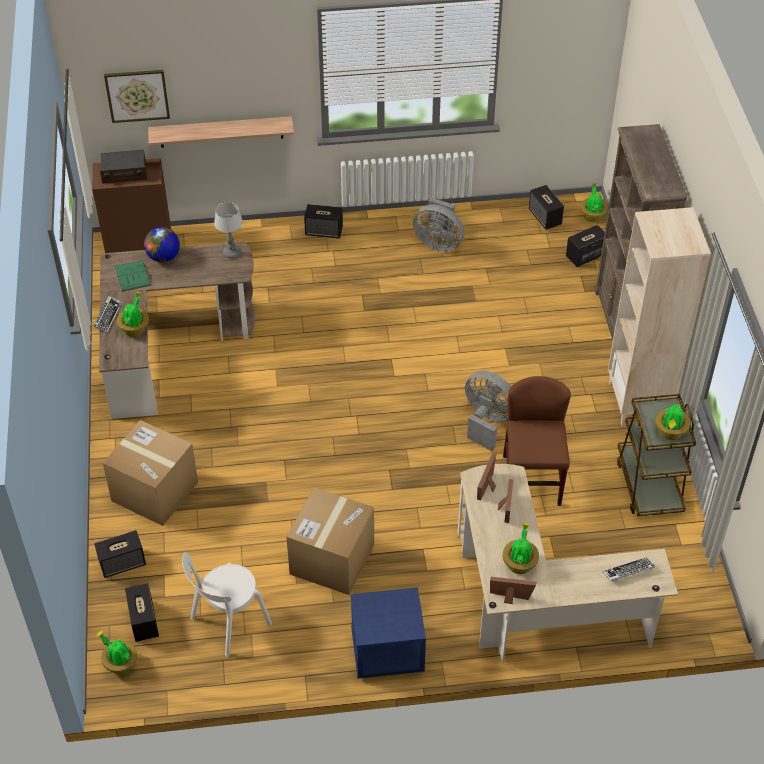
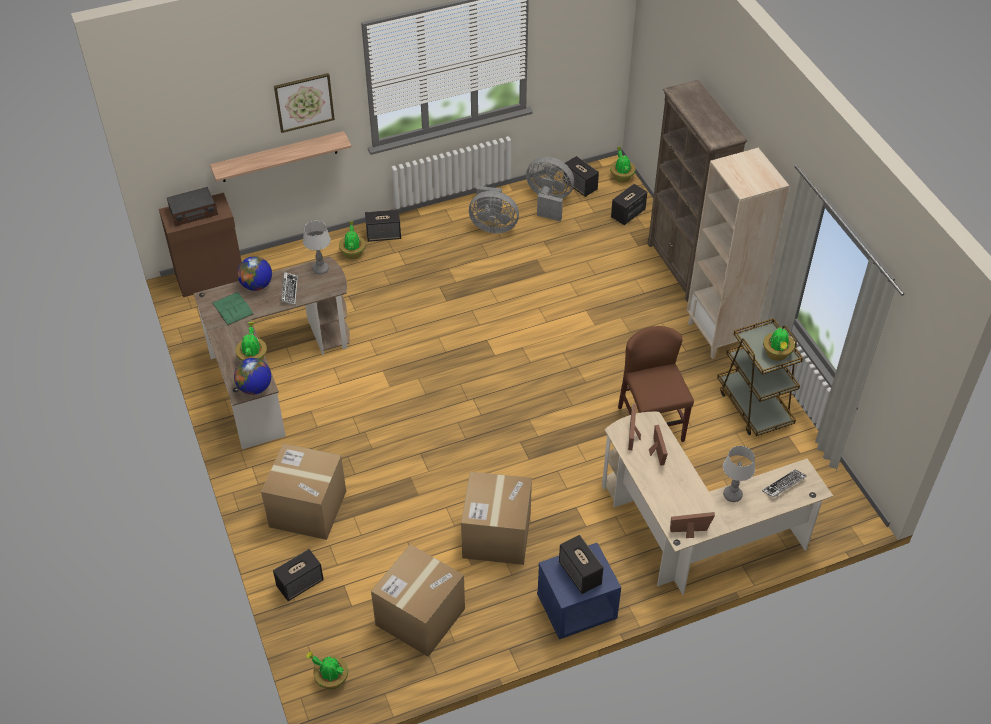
camera: 15 degrees left, 0 degrees up
(107, 316) = (222, 351): keyboard -> keyboard (289, 290)
(126, 358) = (255, 388): none -> globe
(137, 95) = (197, 135): picture -> picture (304, 102)
(144, 622) = (340, 634): speaker -> speaker (580, 574)
(227, 623) = (420, 617): white chair -> cardboard box
(487, 422) = (593, 379): grey fan -> grey fan (549, 201)
(519, 563) = (687, 499): potted plant -> potted plant (353, 252)
(569, 570) = (732, 495): none -> table lamp

